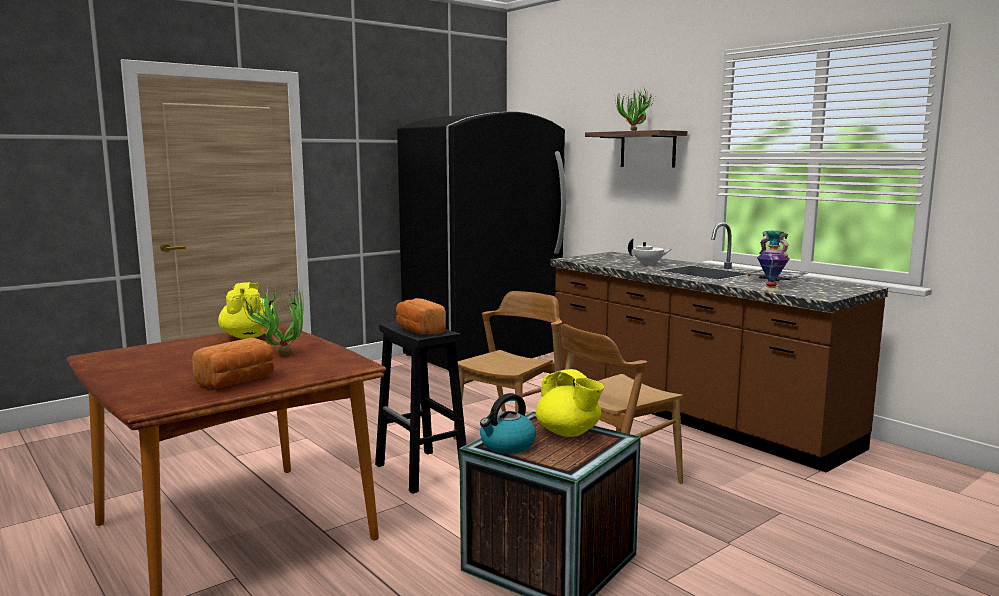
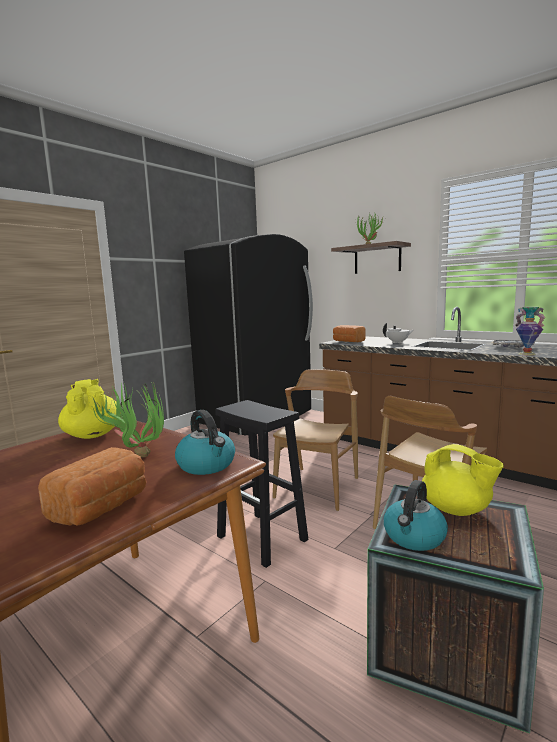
camera: 10 degrees left, 0 degrees up
(334, 364) = (207, 465): none -> kettle
(419, 331) = (259, 412): bread -> bread (347, 341)

